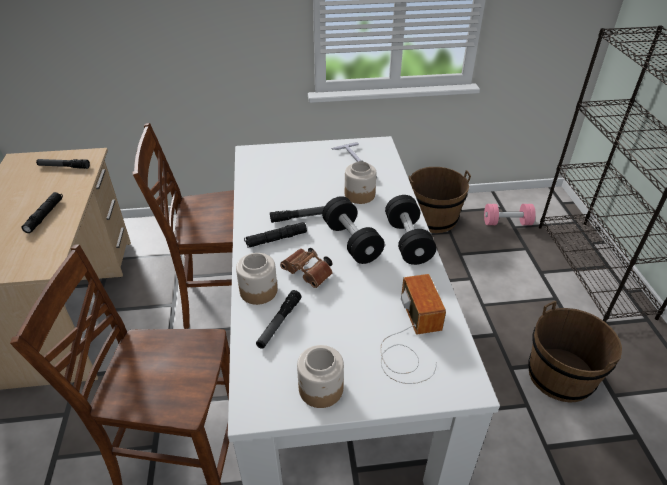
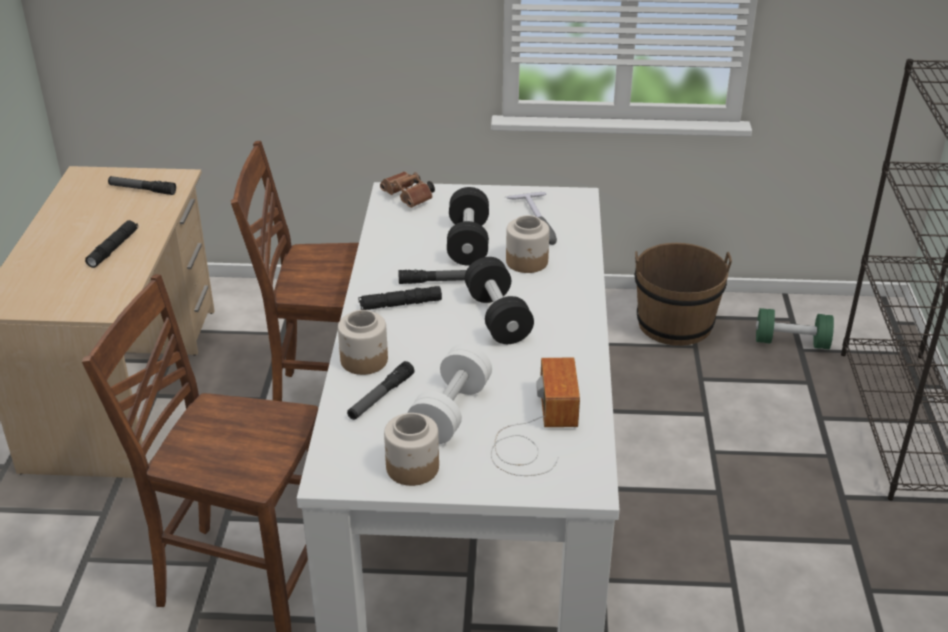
camera: 10 degrees right, 5 degrees down
(309, 274) = (432, 348): brown binoculars -> brown binoculars (409, 198)
(338, 329) = (450, 412): none -> white dumbbell
(408, 241) = (572, 324): black dumbbell -> black dumbbell (468, 242)
(507, 223) = (791, 342): pink dumbbell -> green dumbbell
(560, 375) = (798, 555): brown bucket -> none

